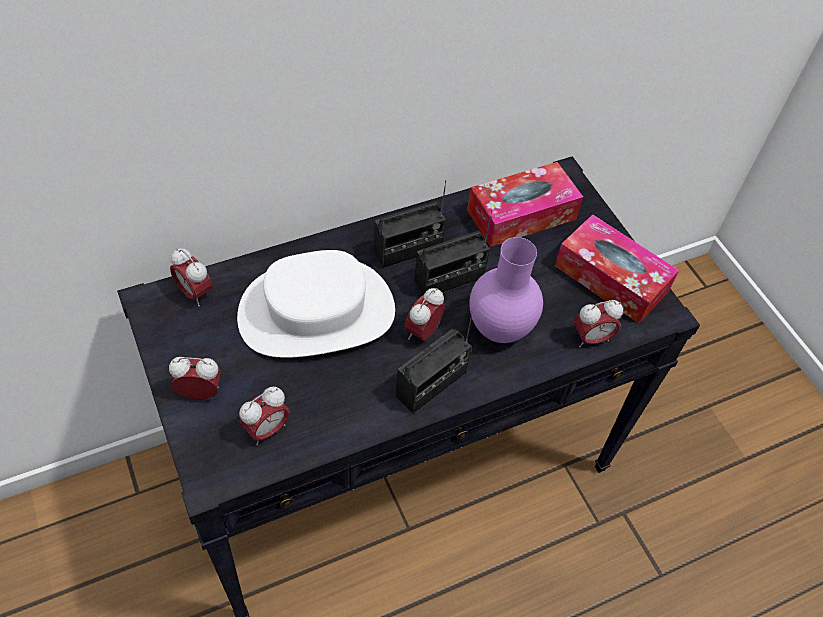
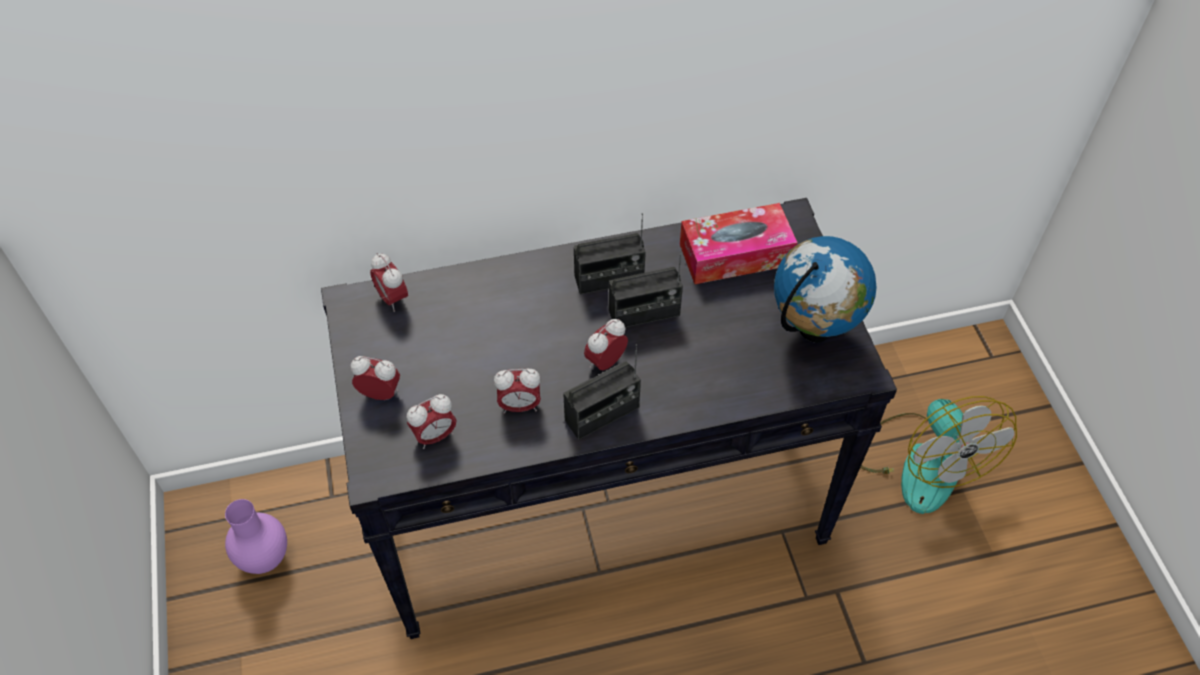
camera: 15 degrees right, 0 degrees up
(316, 313) = (505, 331): white hat -> none
(501, 330) = (685, 369): purple vase -> purple vase (266, 559)
(591, 338) = (776, 389): alarm clock -> alarm clock (519, 406)
(611, 278) = (813, 331): tissue box -> globe
(668, 385) = (920, 462): none -> fan

